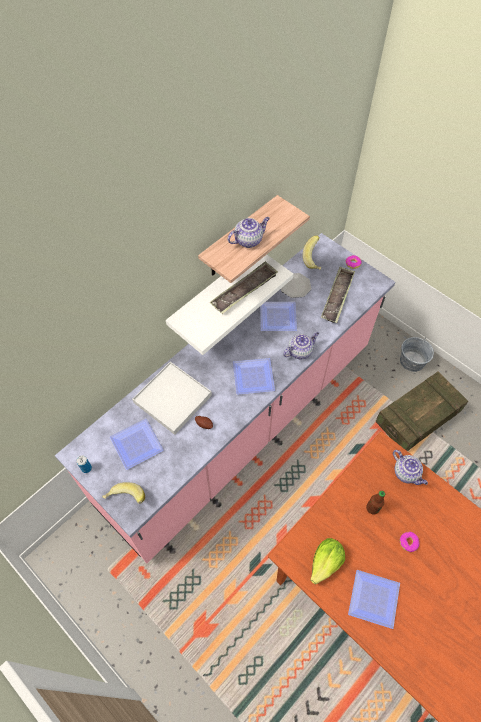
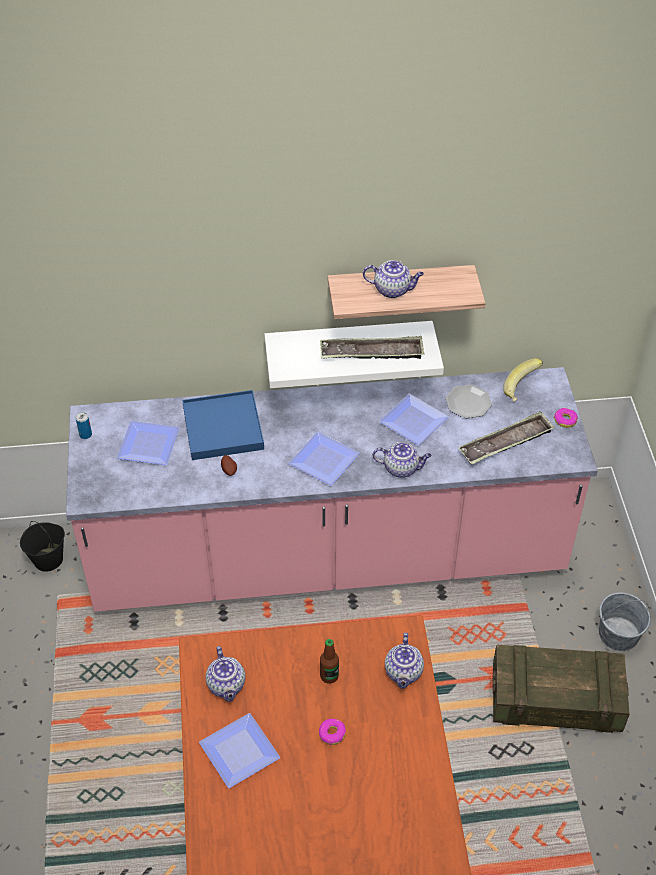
camera: 40 degrees right, 10 degrees down
(79, 550) = (48, 559): none -> black bucket
(125, 499) = (92, 483): banana -> none
(172, 399) = (222, 428): white tray -> blue tray
(325, 563) = (227, 685): lettuce -> teapot

